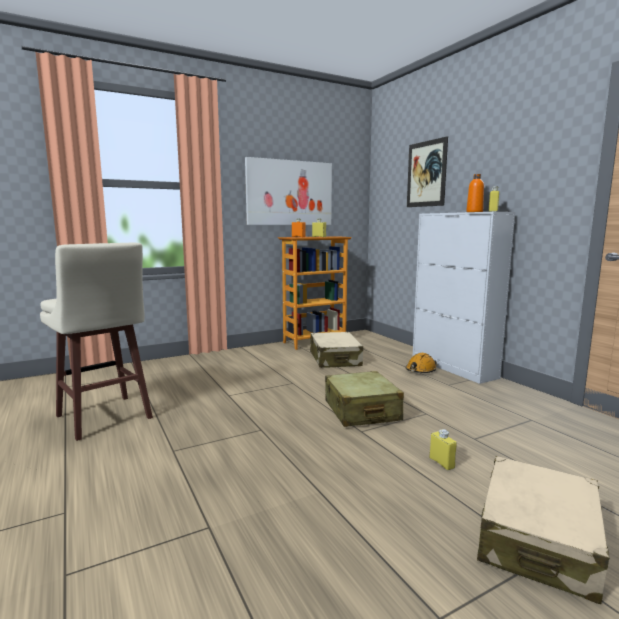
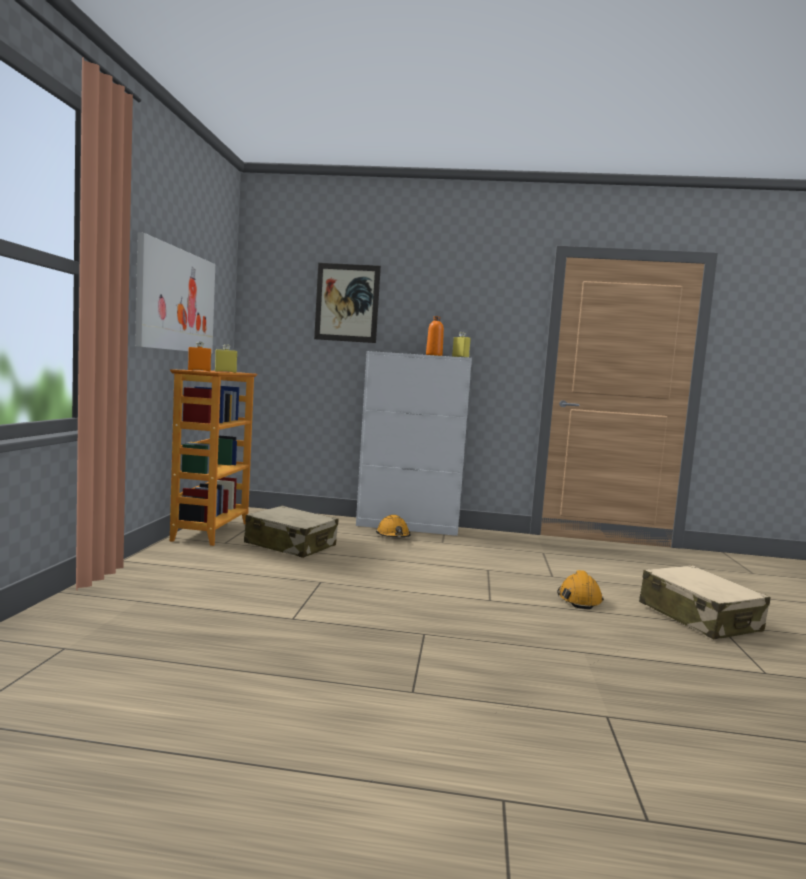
camera: 55 degrees left, 5 degrees down
(104, 418) = (216, 714): beige stool -> none
(361, 411) = (447, 584): beige suitcase -> none
(441, 463) = (579, 599): yellow bottle -> orange hard hat

